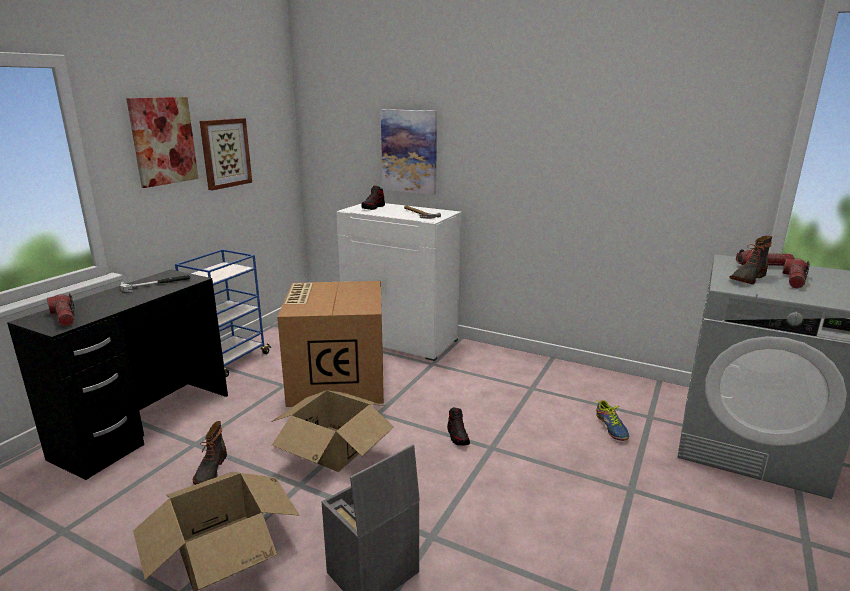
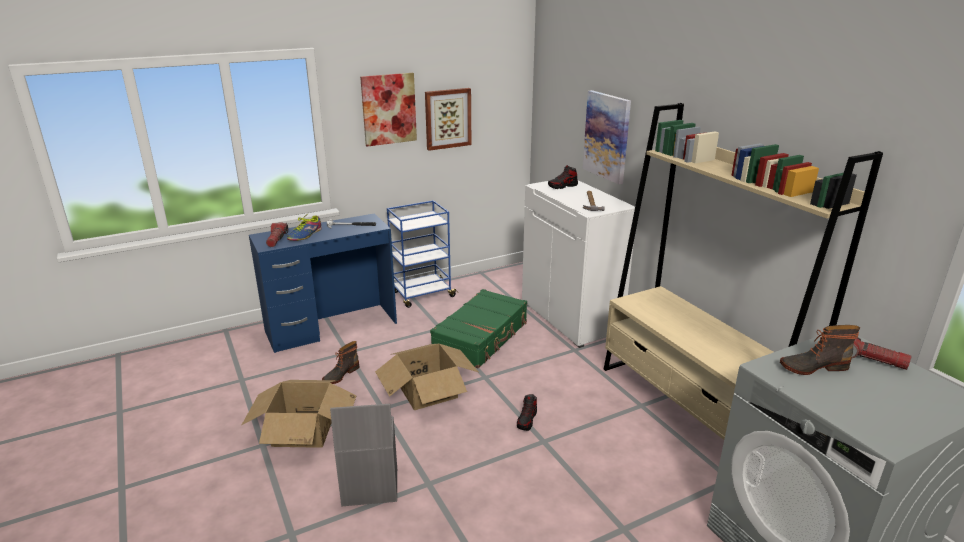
camera: 35 degrees right, 5 degrees up
(145, 424) = (331, 327): black desk -> blue desk
(336, 380) = (481, 337): cardboard box -> green suitcase
(570, 379) = (691, 411): none -> beige bookcase
(611, 427) = (675, 471): shoe -> shoe (305, 235)
(794, 281) = (868, 387): flashlight -> none

